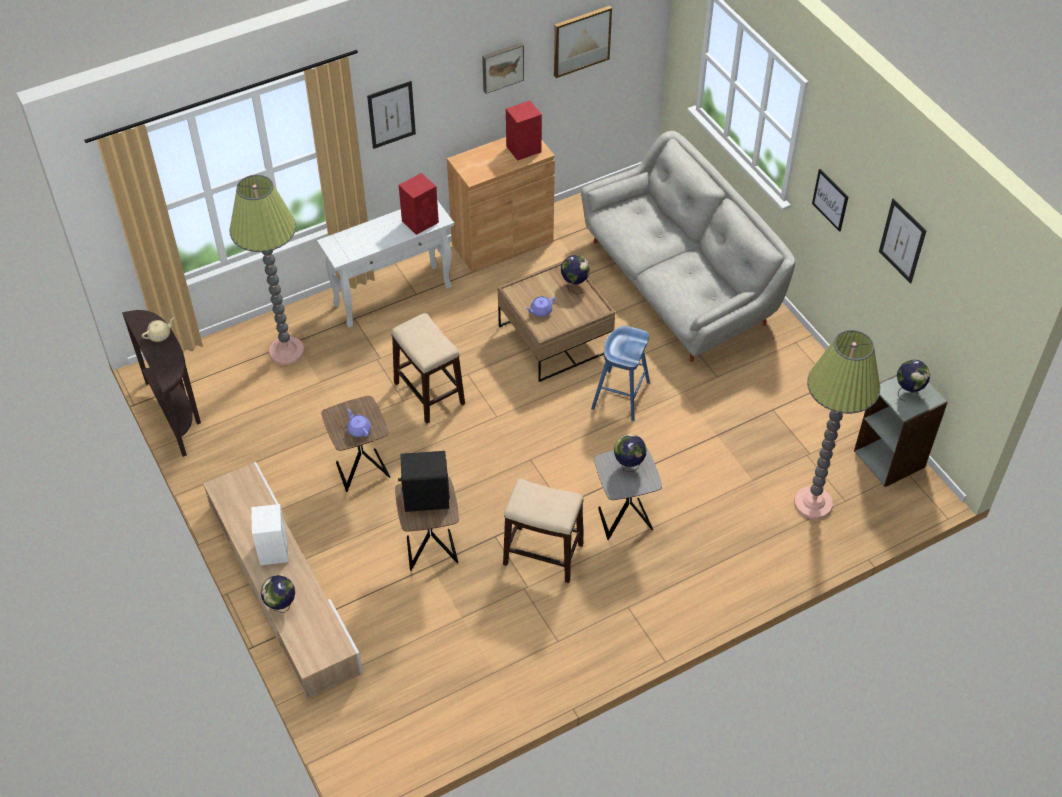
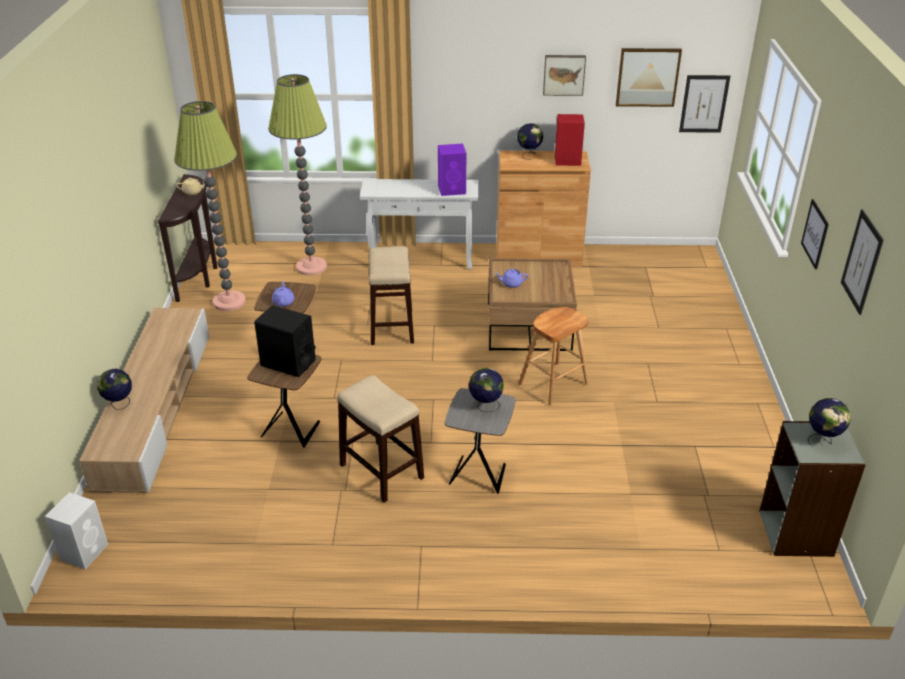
camera: 30 degrees right, 15 degrees down
(273, 549) = (155, 366): white speaker -> white speaker (85, 551)
(391, 114) = (451, 84): picture -> picture (704, 104)
(421, 221) = (452, 190): red speaker -> purple speaker
(574, 285) = (556, 277): globe -> globe (529, 155)
(620, 395) = (553, 384): blue stool -> brown stool
(678, 285) = (671, 327): grey sofa -> none
(813, 503) = (681, 538): floor lamp -> floor lamp (229, 302)

